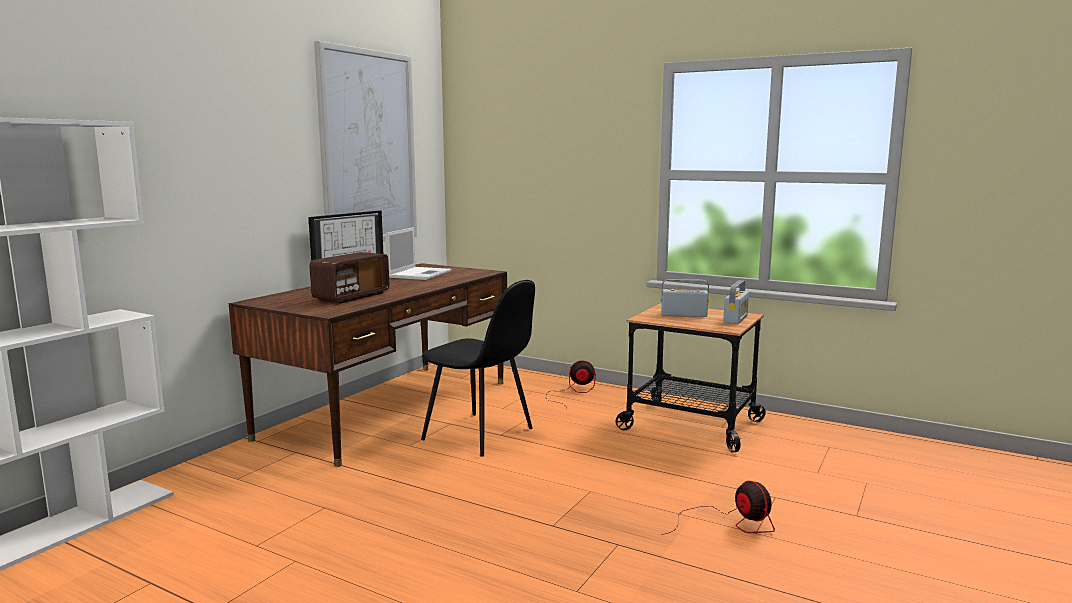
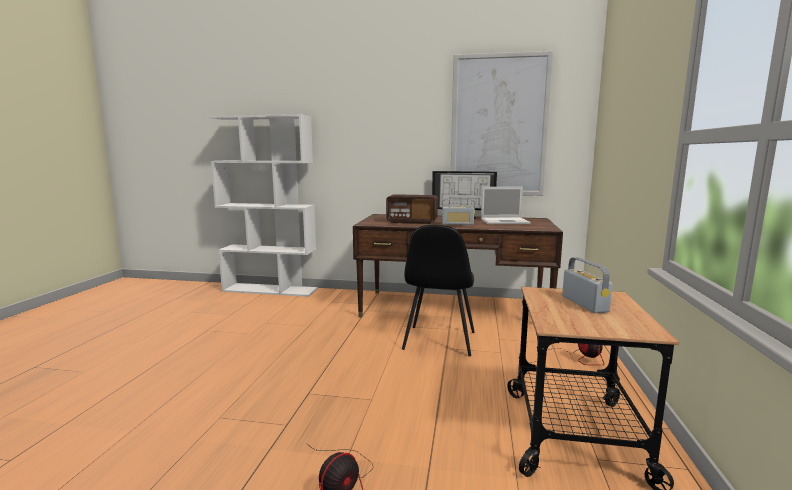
camera: 70 degrees right, 0 degrees up
(735, 319) = (612, 327): radio -> radio (457, 224)

